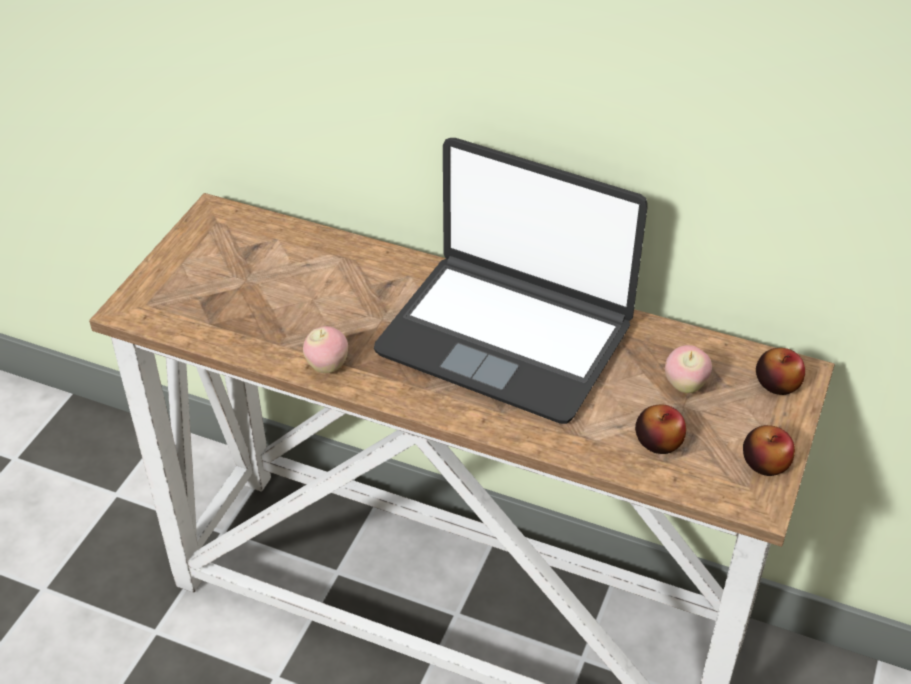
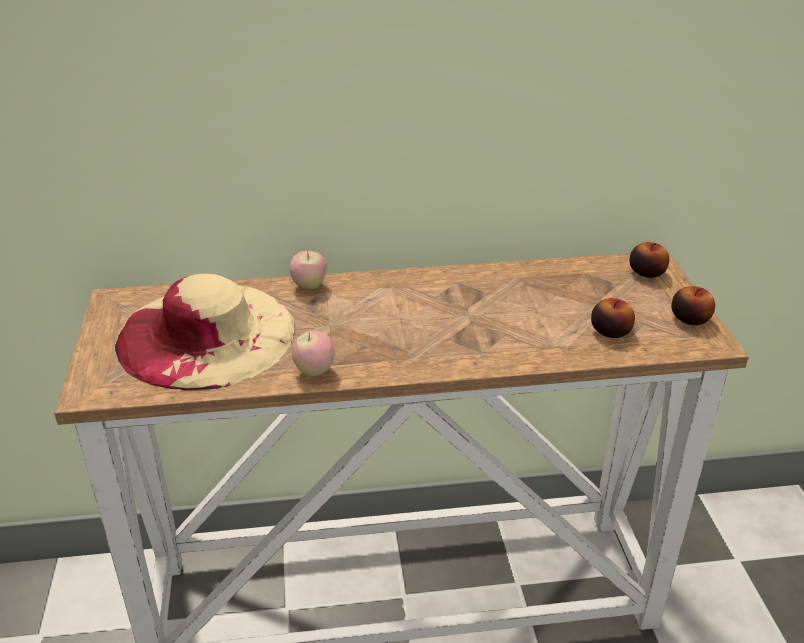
camera: 30 degrees left, 10 degrees down
(264, 286) = (207, 335): none -> beige hat
(505, 337) = (438, 305): laptop -> none
(685, 385) = (591, 293): apple -> apple (309, 286)

